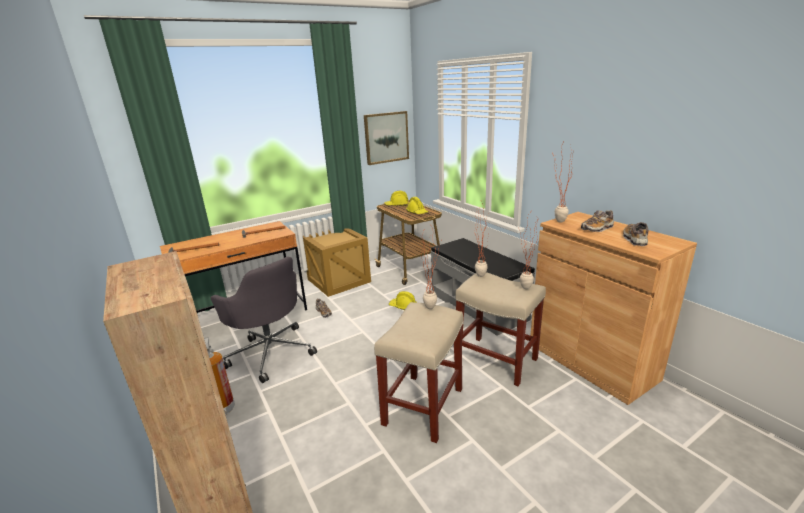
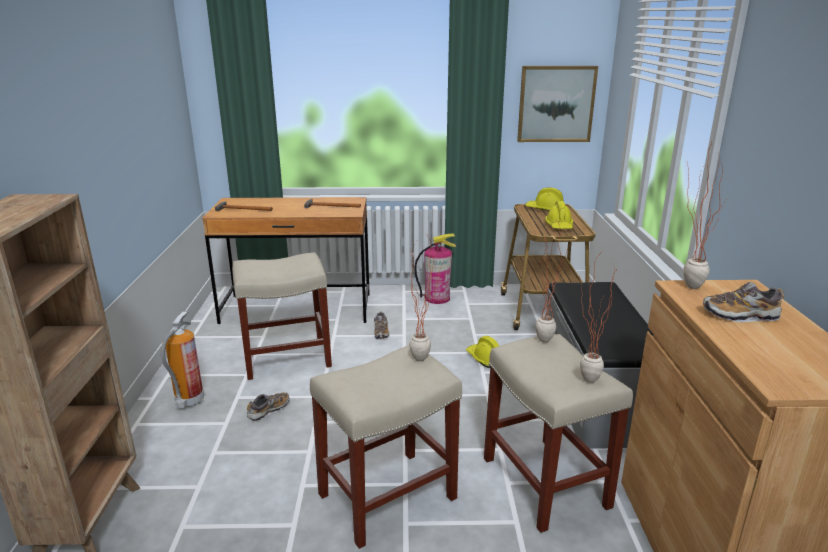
camera: 30 degrees right, 0 degrees up
(271, 352) = (285, 358): grey office chair -> beige stool
(339, 280) = (437, 298): crate -> fire extinguisher
(634, 239) = (781, 353): shoe -> shoe (268, 411)

